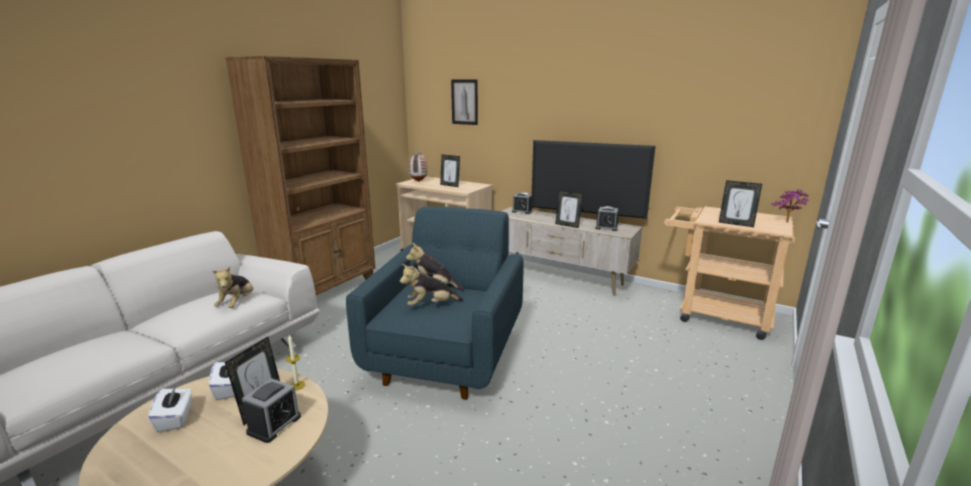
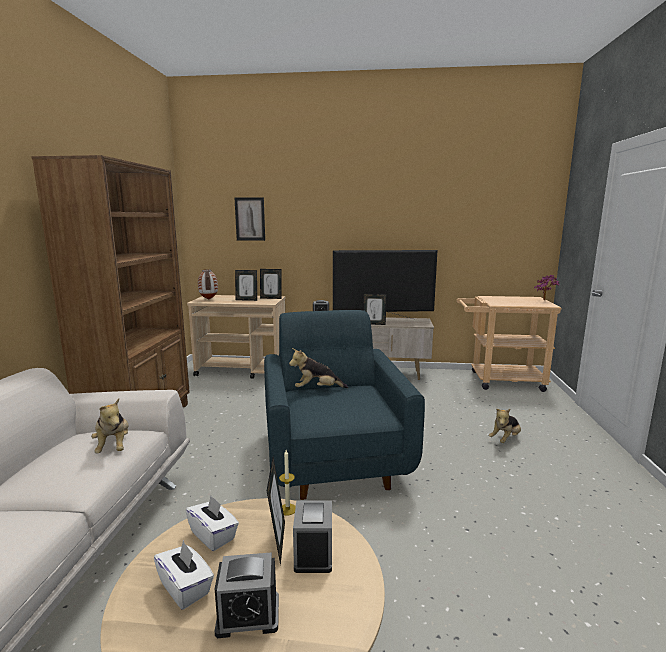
camera: 25 degrees left, 5 degrees down
(430, 305) = (336, 405): plush toy -> plush toy (505, 439)
(606, 227) = (405, 322): alarm clock -> alarm clock (248, 615)
(736, 224) = (518, 304): picture frame -> picture frame (271, 298)

